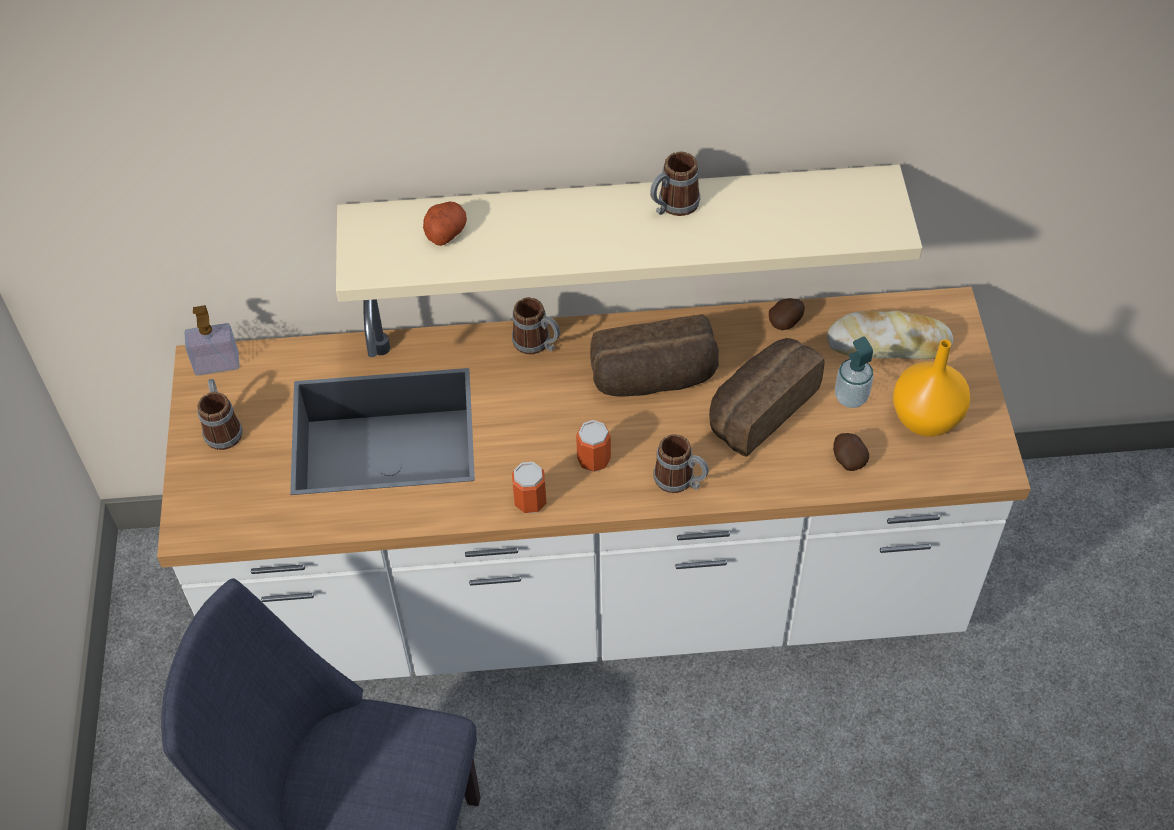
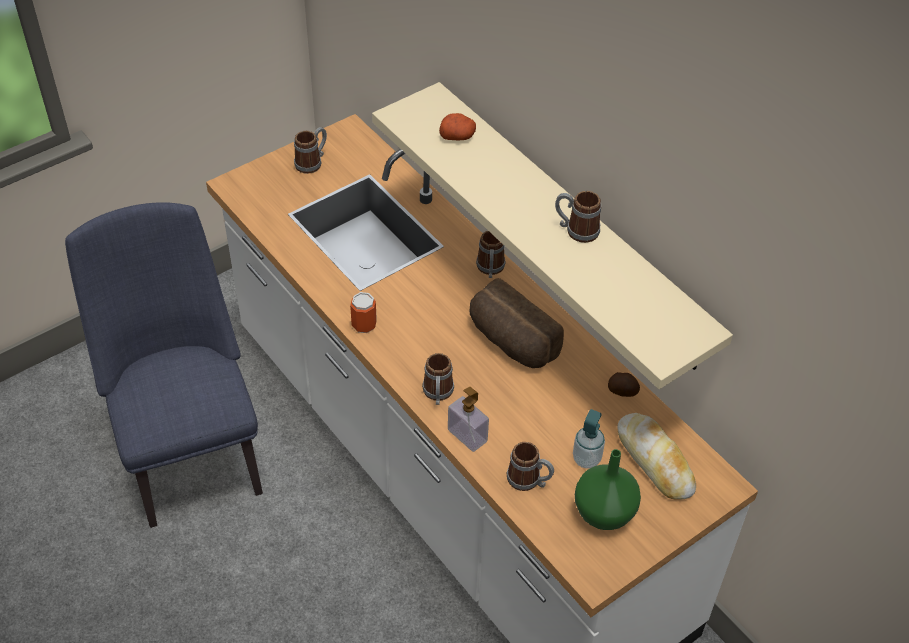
camera: 55 degrees right, 5 degrees down
(217, 364) = (355, 136): soap dispenser -> soap dispenser (467, 435)
(594, 460) = (420, 341): can -> none
(759, 408) = (533, 410): bread -> none
(847, 459) = (529, 481): potato -> mug
(925, 417) = (604, 512): orange vase -> green vase

